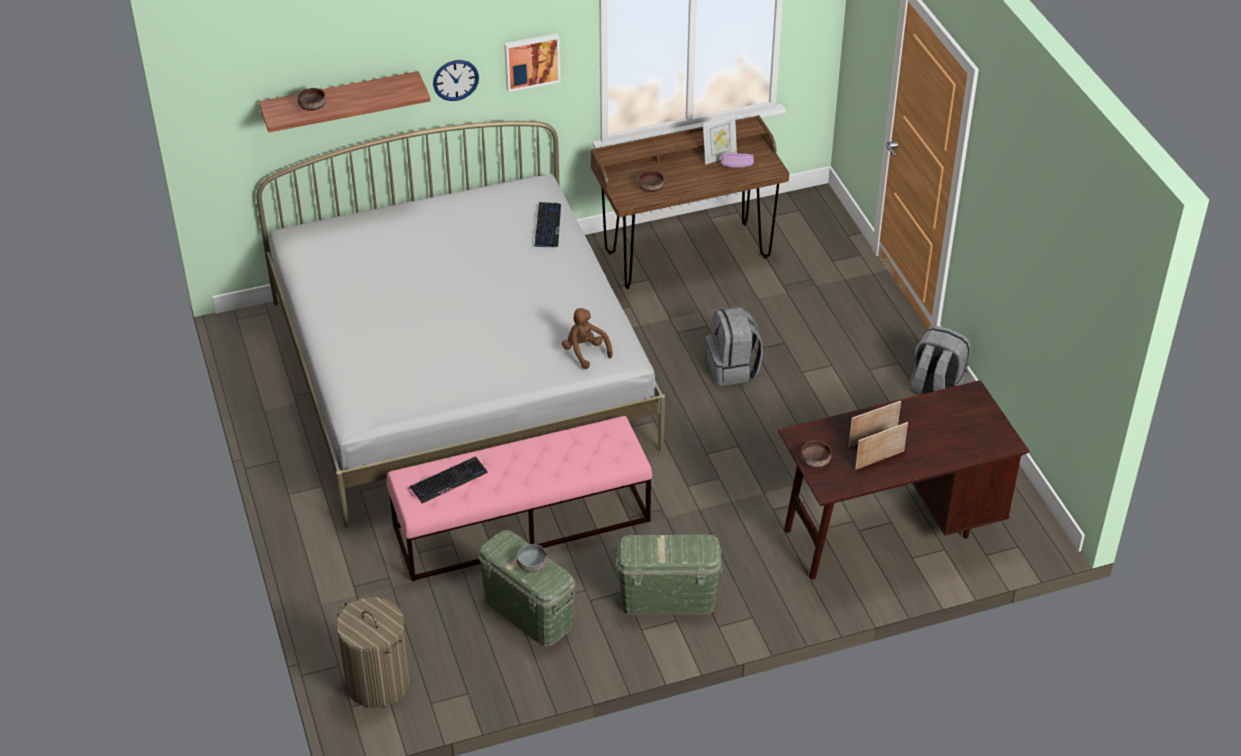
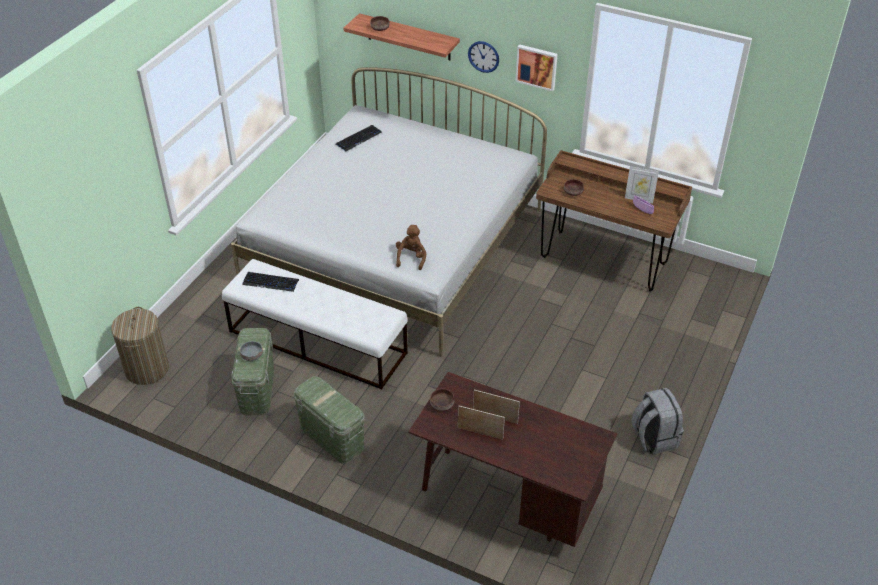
camera: 45 degrees right, 0 degrees up
(522, 524) = (318, 342): pink bench -> white bench
(547, 226) = (488, 180): keyboard -> keyboard (358, 138)
(733, 369) = (543, 339): grey backpack -> none

